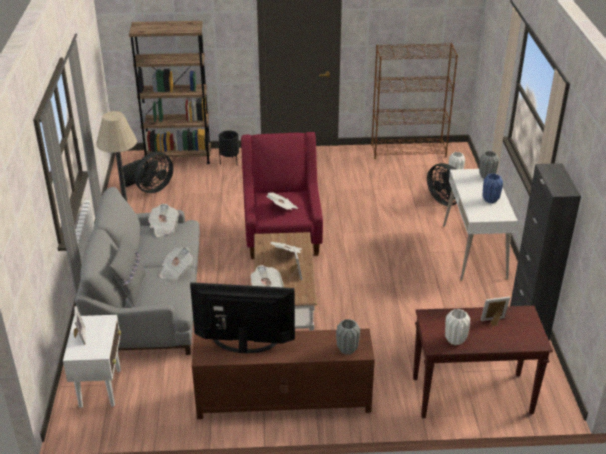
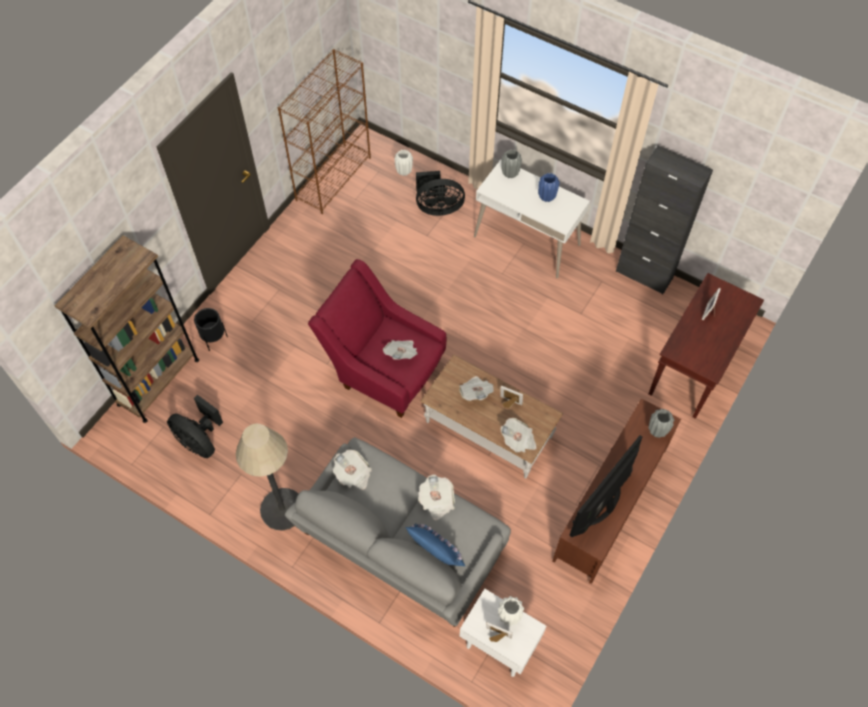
camera: 55 degrees left, 25 degrees up
(131, 289) = (435, 555): grey pillow -> blue pillow
(151, 189) = (200, 441): black fan -> black fan turned 135 degrees clockwise
(455, 340) = (714, 353): white vase -> white vase (509, 616)

